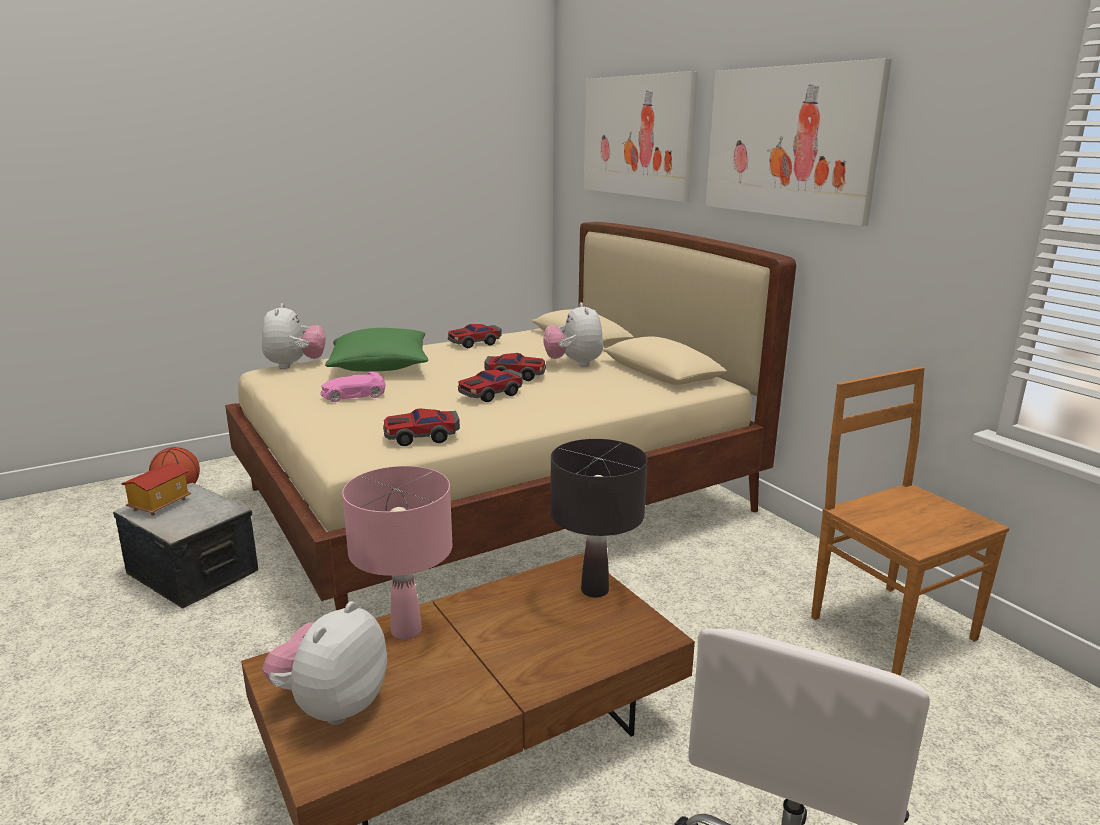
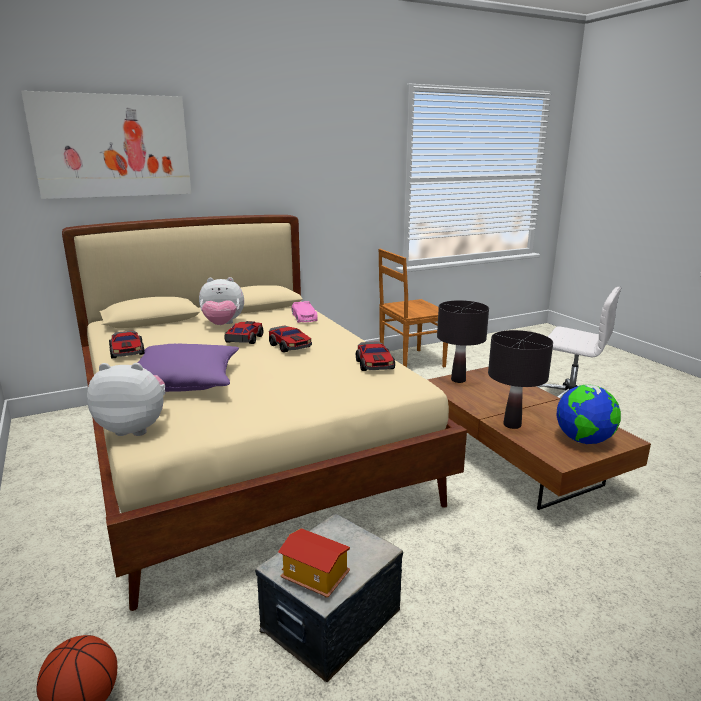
camera: 85 degrees left, 0 degrees up
(332, 705) = (583, 440): plush toy -> globe
(353, 395) = (269, 390): pink toy car -> pink toy car (304, 318)
(380, 366) = (186, 383): green pillow -> purple pillow
(406, 630) = (512, 425): pink table lamp -> black table lamp
(789, 142) = (273, 147): picture -> none

